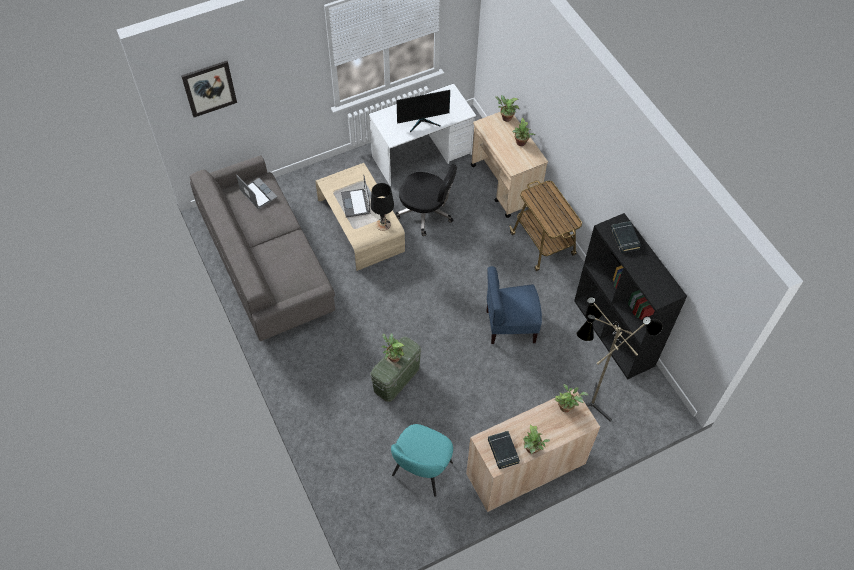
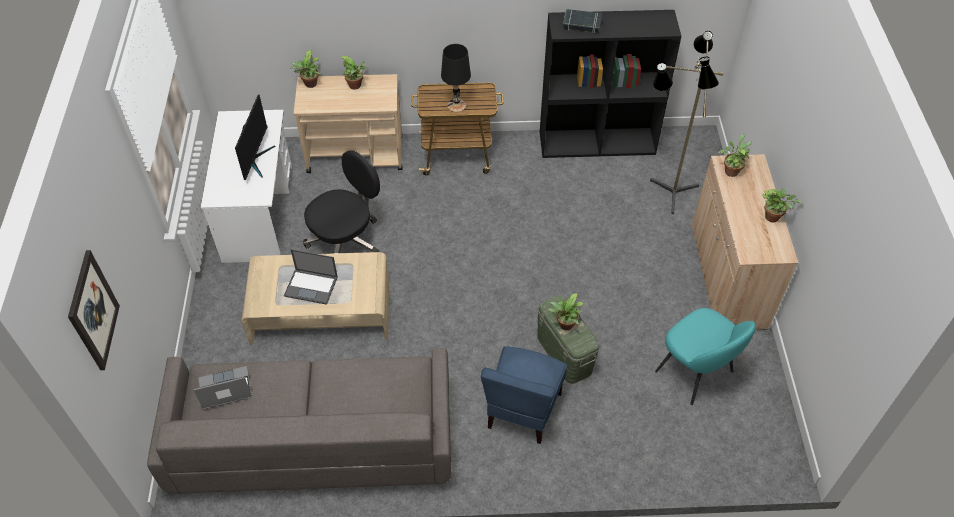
camera: 65 degrees left, 5 degrees down
(383, 224) = (363, 269): black table lamp -> black table lamp (456, 105)
(503, 451) = (767, 242): black book -> none
(510, 326) = (545, 222): blue chair -> blue chair (523, 410)

